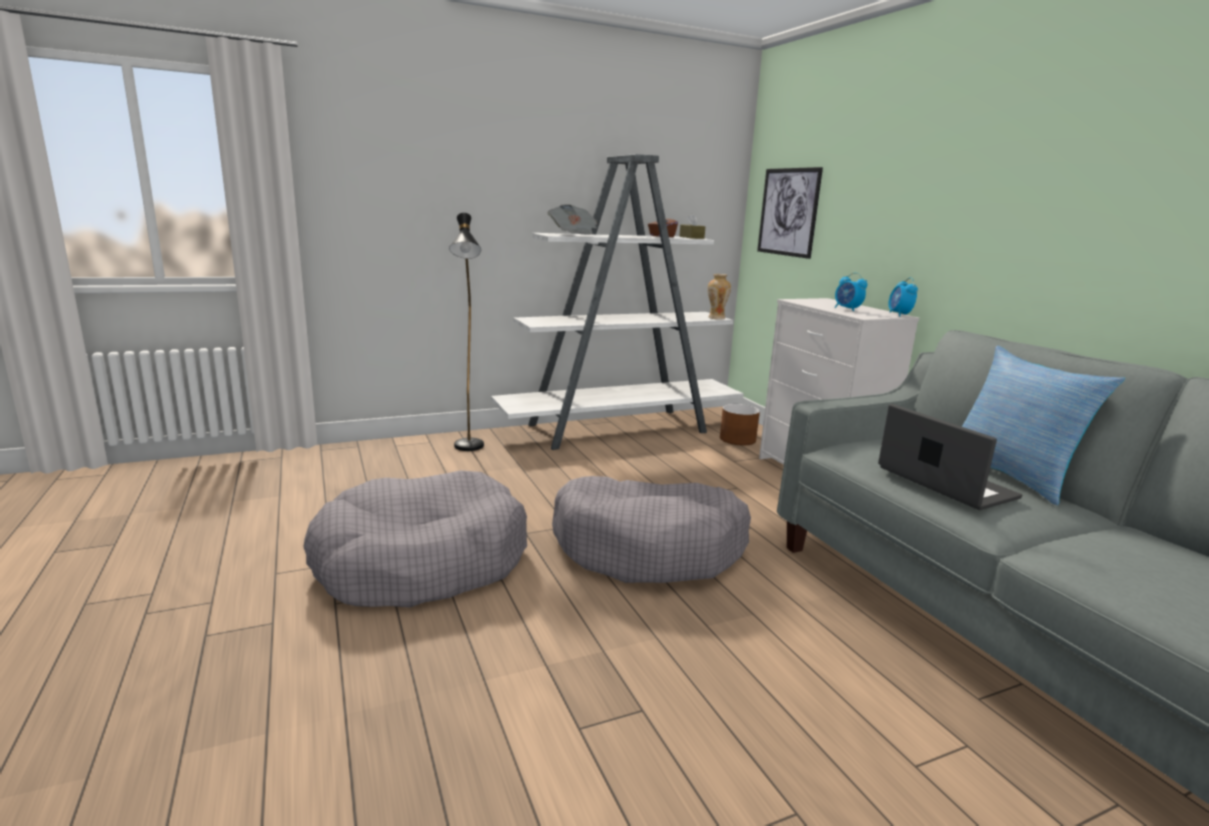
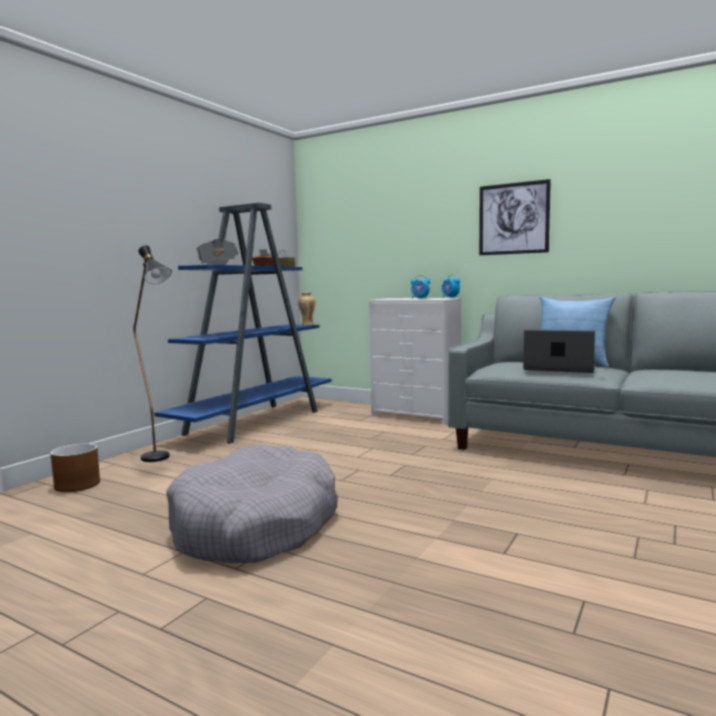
camera: 35 degrees left, 10 degrees down
(620, 428) = (256, 422): white bookcase -> blue bookcase
(649, 548) = (389, 471): grey dog bed -> none
(738, 439) = (342, 410): brown planter -> brown planter (77, 484)
(788, 212) = (340, 246): picture -> picture (513, 218)

